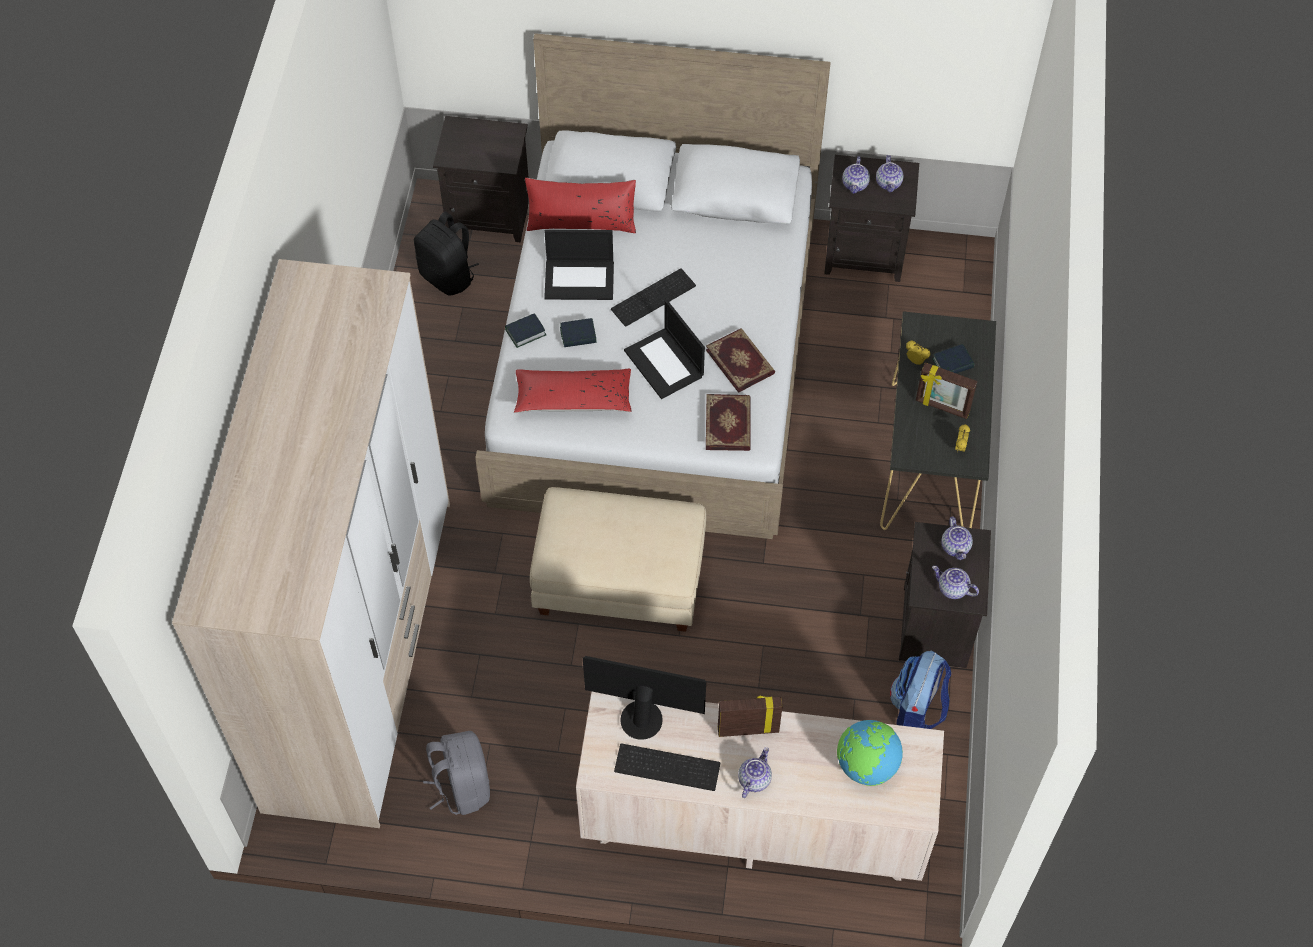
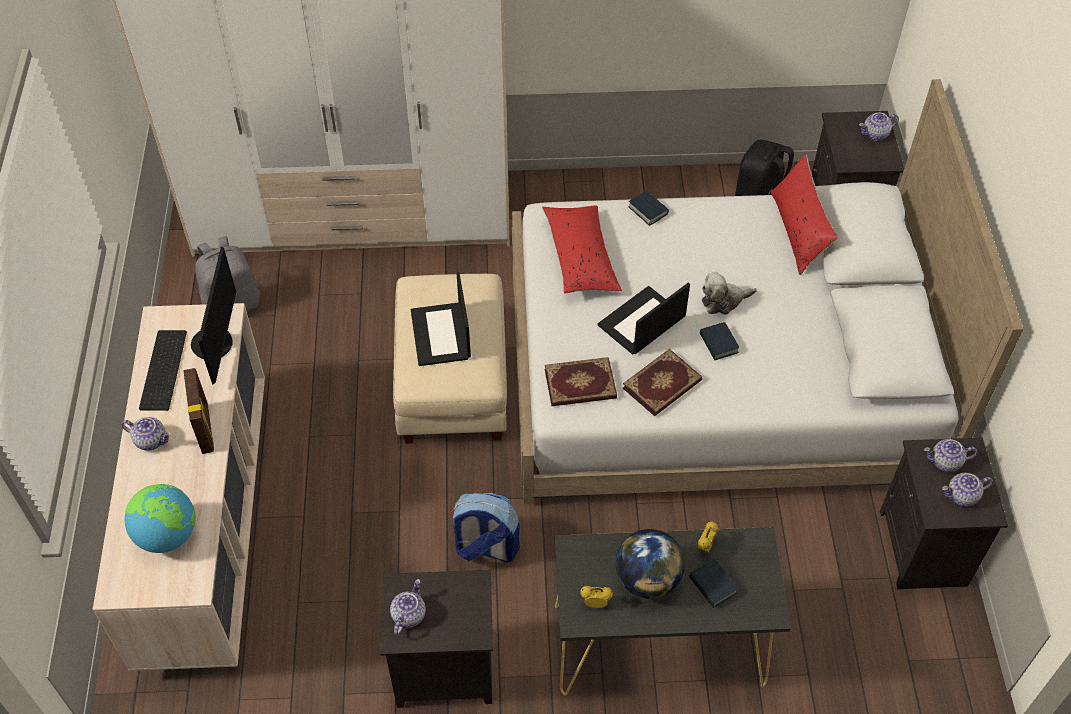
camera: 80 degrees right, 5 degrees down
(578, 335) = (656, 250): book -> book (718, 344)
(580, 279) = (725, 241): laptop -> laptop (441, 335)
(653, 296) = (723, 301): keyboard -> plush toy
(917, 709) = (342, 662): backpack -> backpack (485, 547)
(942, 407) = (647, 580): picture frame -> globe
(956, 547) = (463, 614): teapot -> teapot (875, 134)

